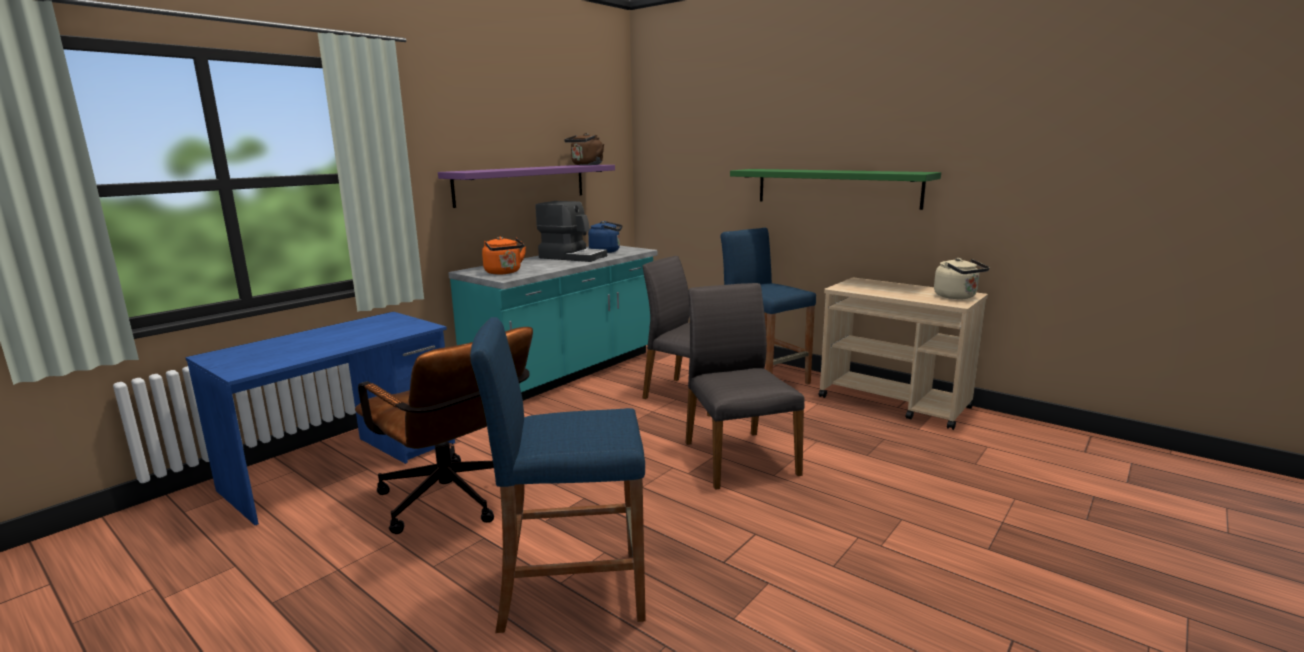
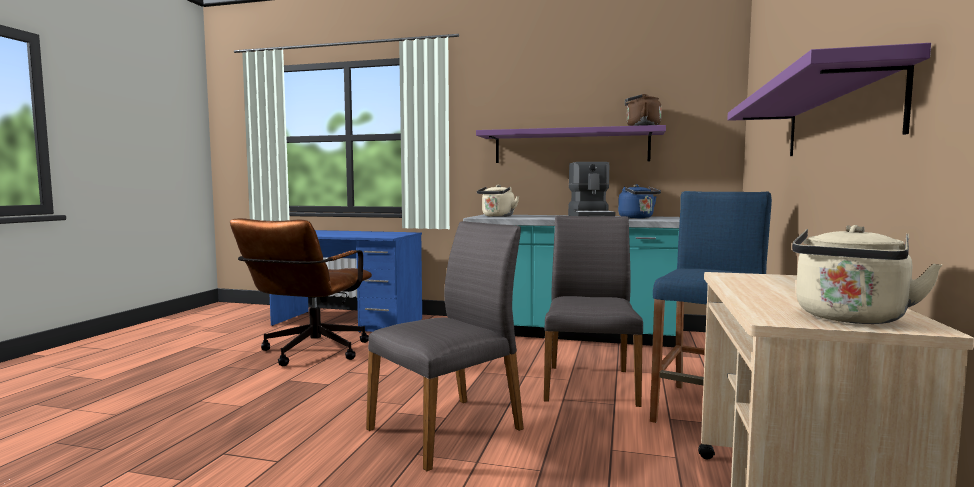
camera: 65 degrees right, 10 degrees down
(504, 272) = (497, 216): orange kettle -> beige kettle
(572, 589) = (189, 406): blue stool -> none
(836, 187) = (836, 117): green shelf -> purple shelf

